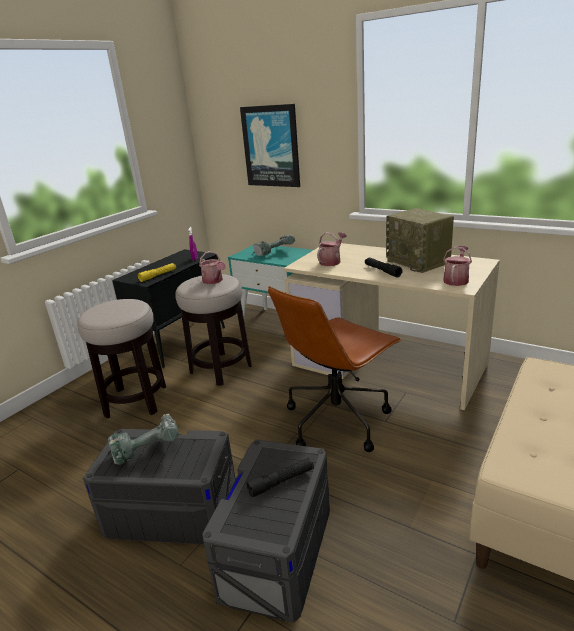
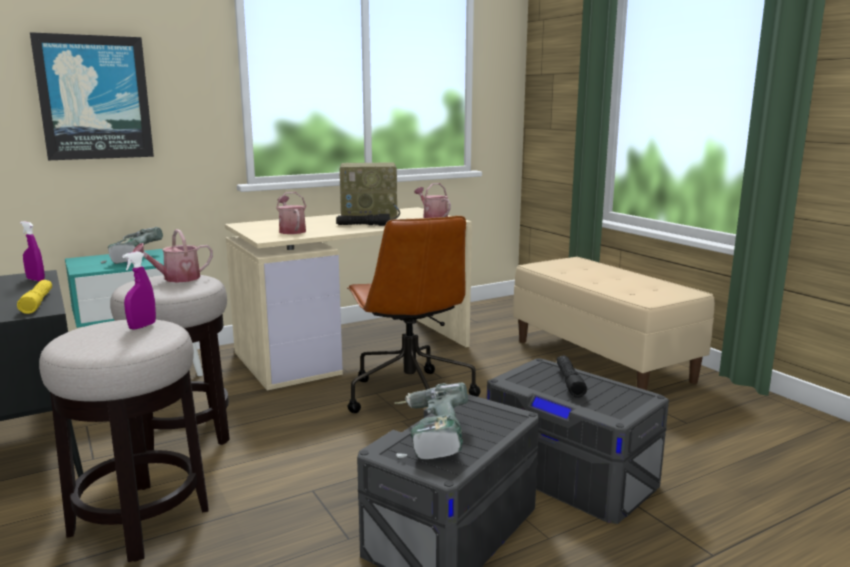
camera: 65 degrees left, 10 degrees down
(125, 309) = (142, 326): none -> purple spray bottle
(214, 281) = (176, 279): watering can -> watering can turned 150 degrees clockwise

